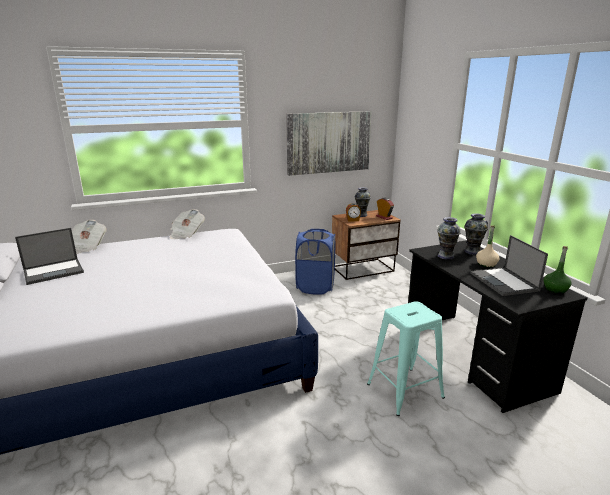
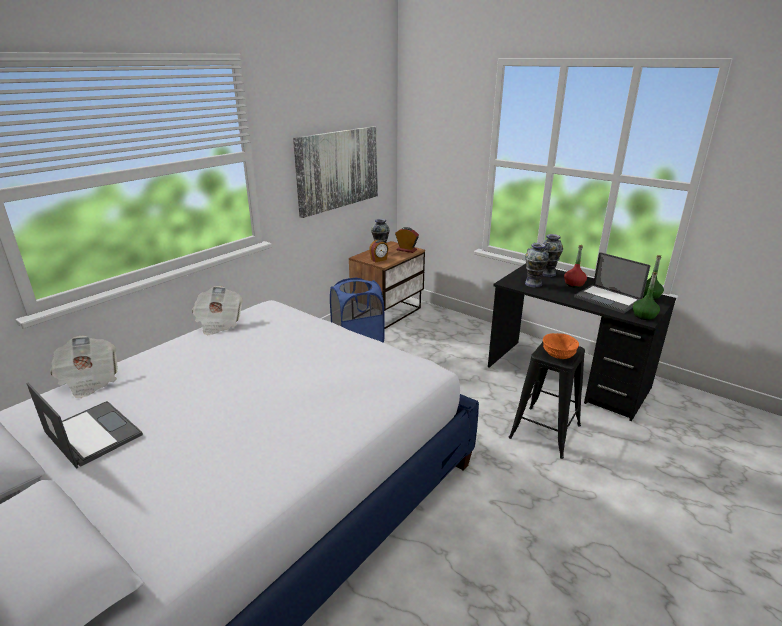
camera: 30 degrees left, 5 degrees up
(54, 271) = (92, 433): laptop -> laptop turned 75 degrees counterclockwise
(404, 391) = (545, 431): turquoise stool -> black stool
(408, 315) = (558, 355): none -> orange bowl
(486, 264) = (574, 284): beige bottle -> red bottle
(522, 303) = (644, 316): none -> green bottle

